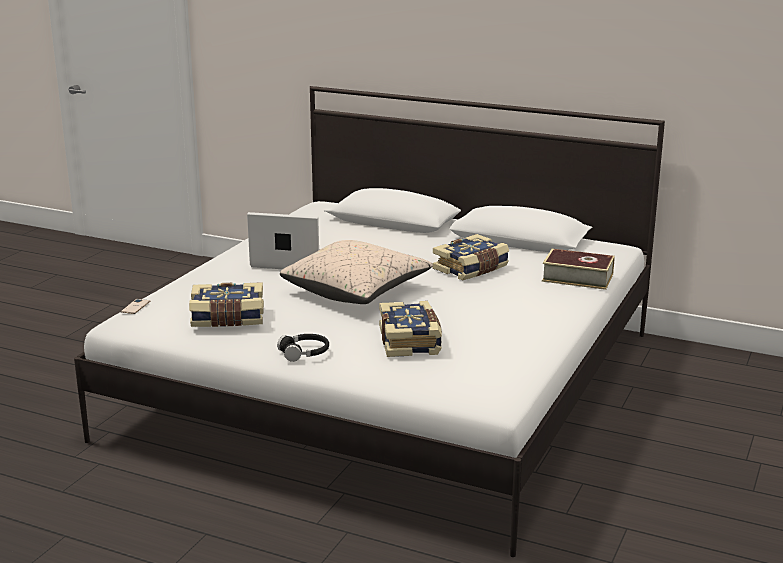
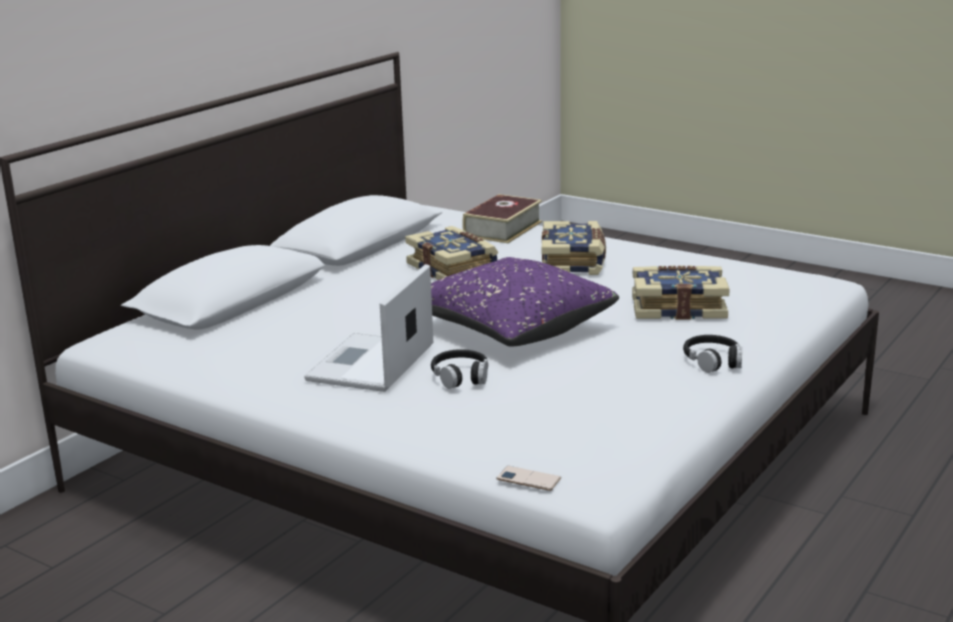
camera: 80 degrees left, 0 degrees up
(228, 318) = (604, 402): book -> book (573, 263)
(270, 282) = (461, 376): none -> black headphones
(357, 290) = (510, 327): beige pillow -> purple pillow

